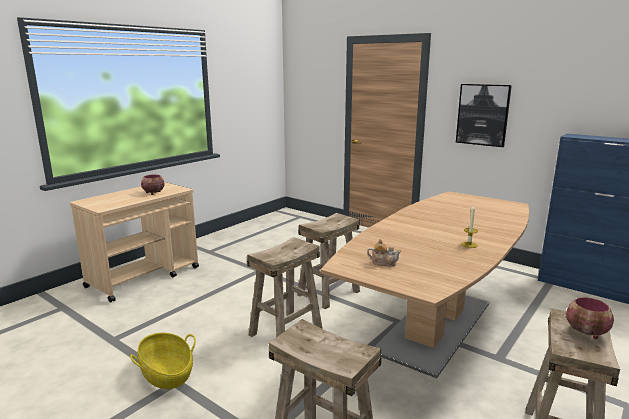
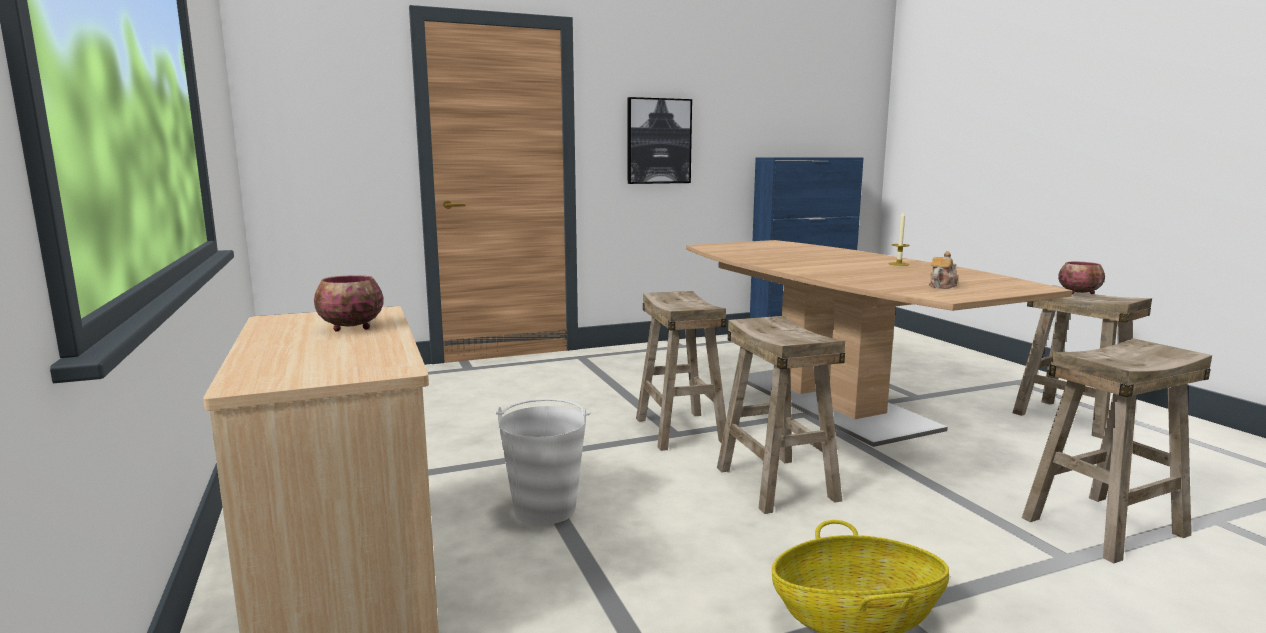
camera: 60 degrees left, 5 degrees down
(216, 288) = (545, 509): none -> white bucket

